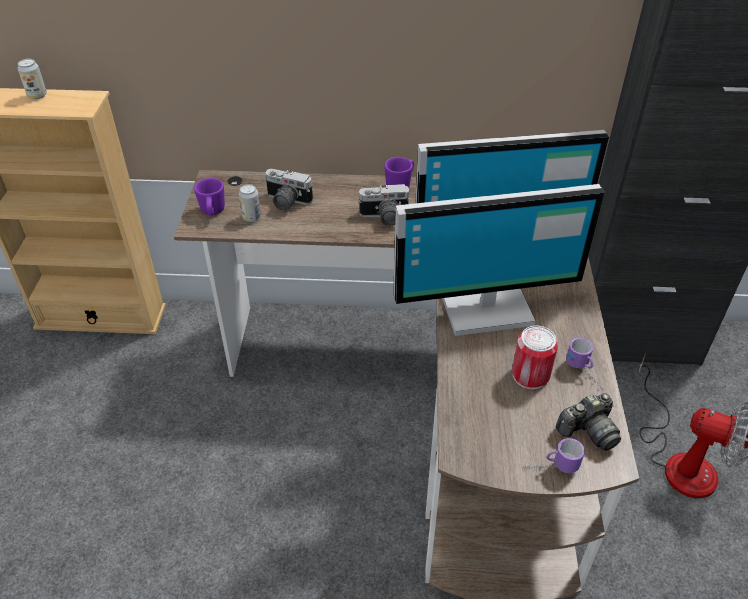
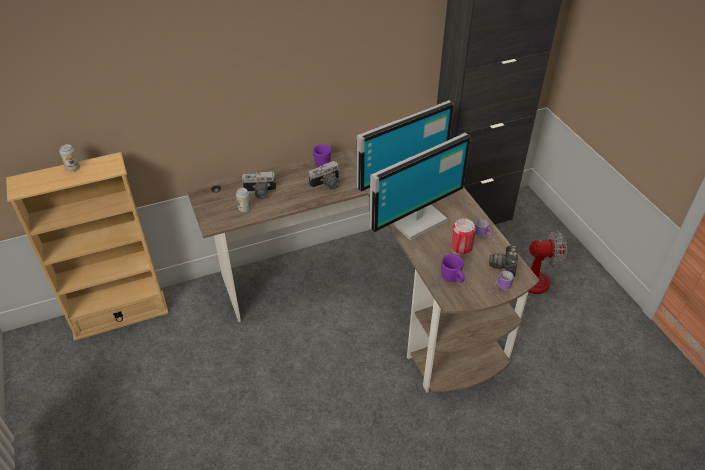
camera: 25 degrees left, 0 degrees up
(212, 212) = (217, 213): purple mug -> purple mug (452, 279)
(588, 431) = (504, 266): camera -> camera turned 150 degrees clockwise

